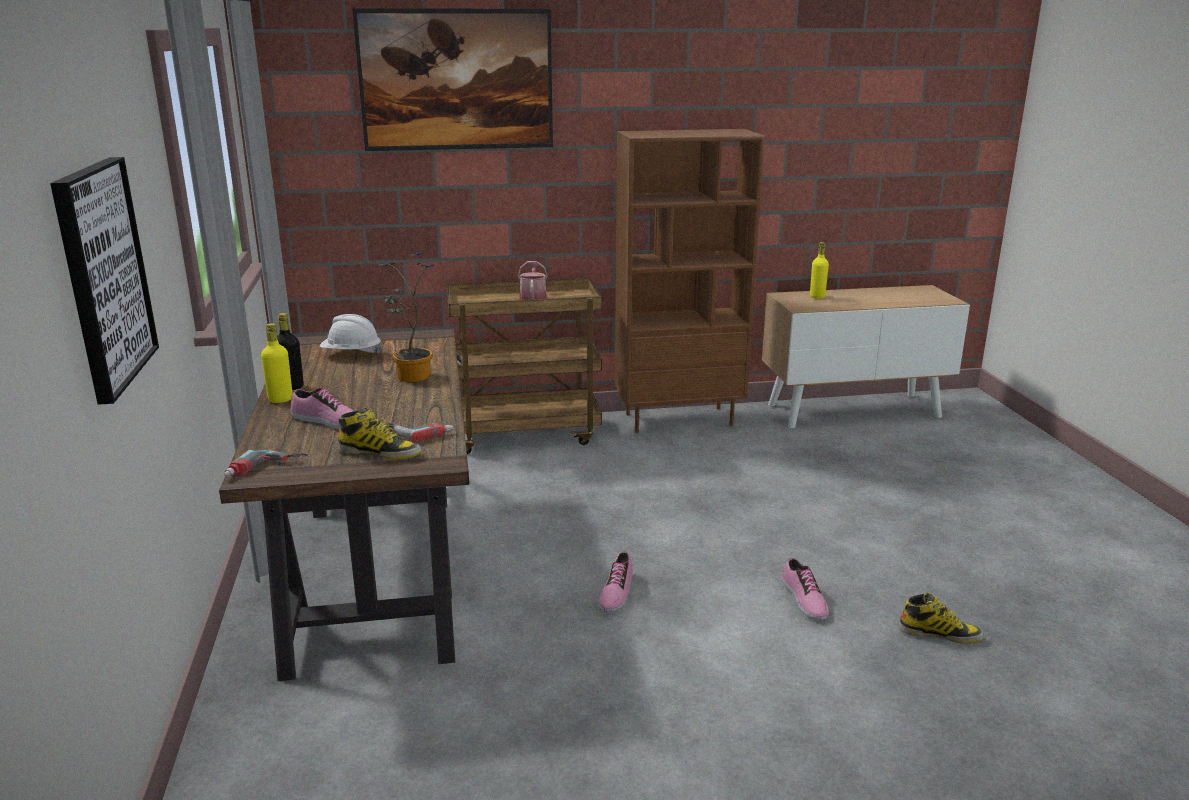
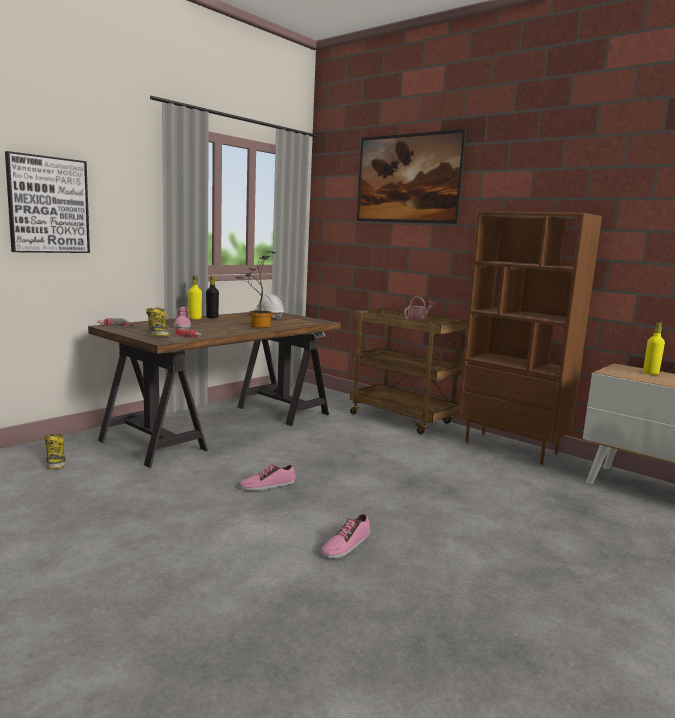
camera: 50 degrees right, 10 degrees down
(940, 633) = (379, 615): boot -> boot (55, 461)

